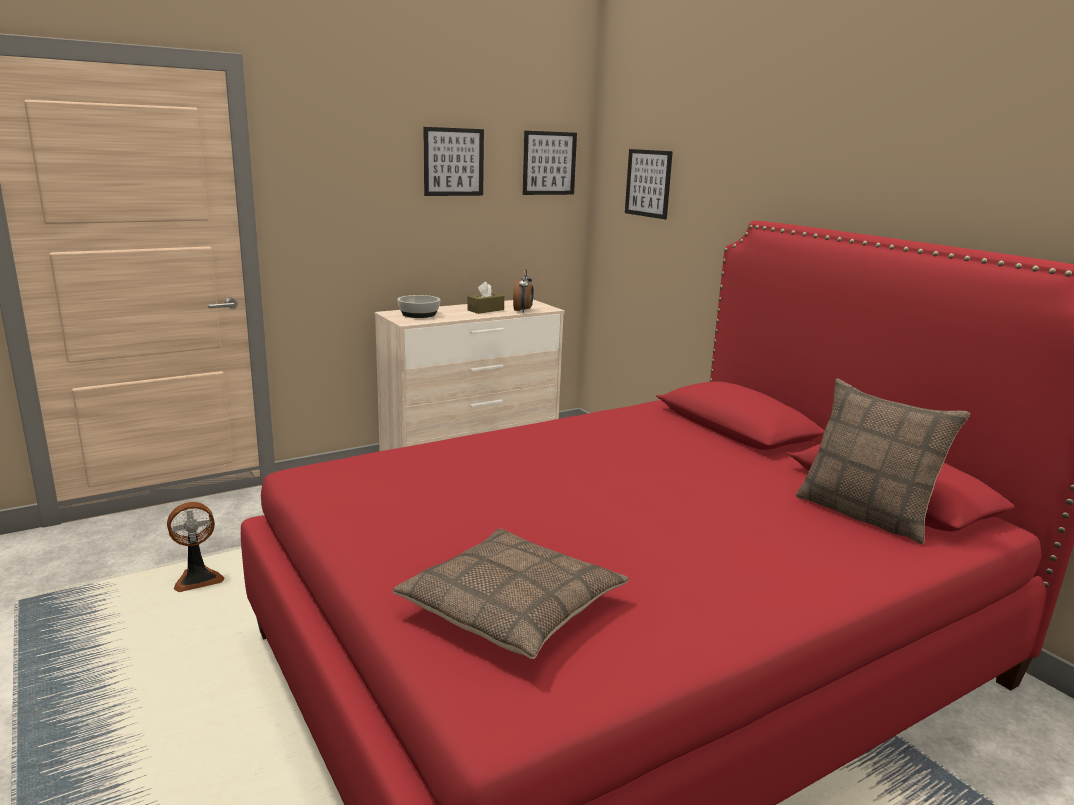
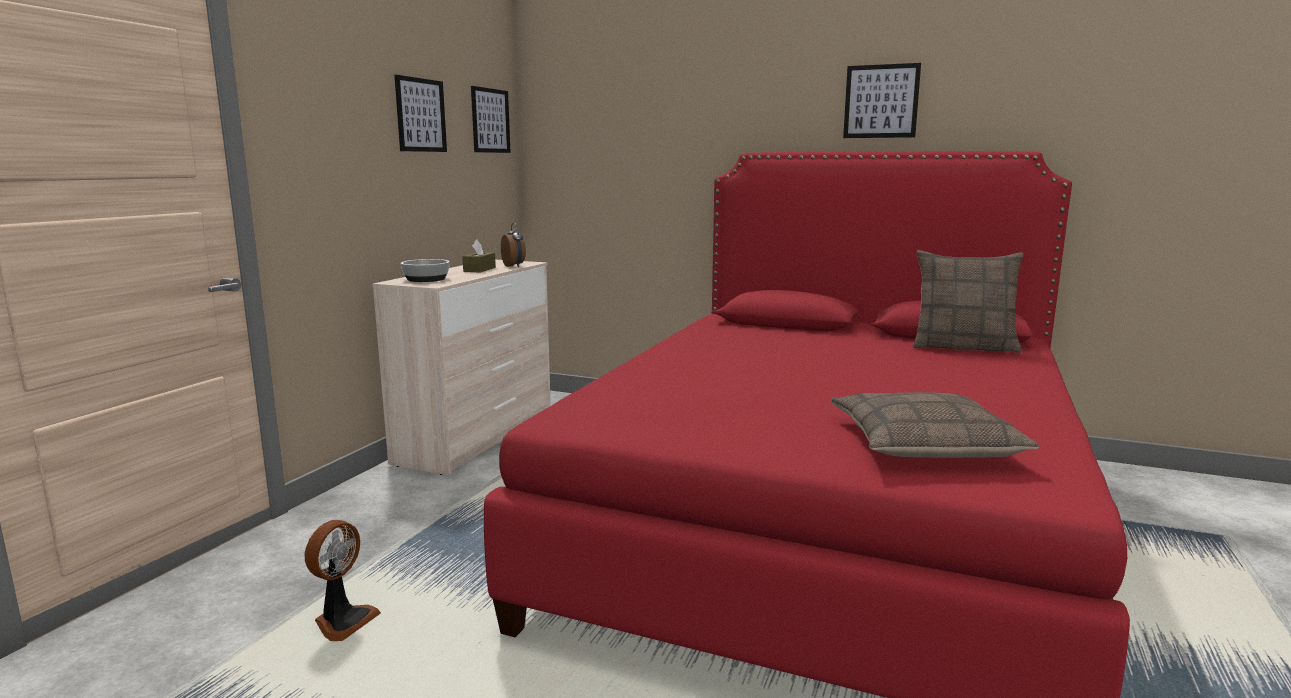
camera: 35 degrees left, 5 degrees down
(648, 183) = (598, 135): picture -> picture (881, 101)

